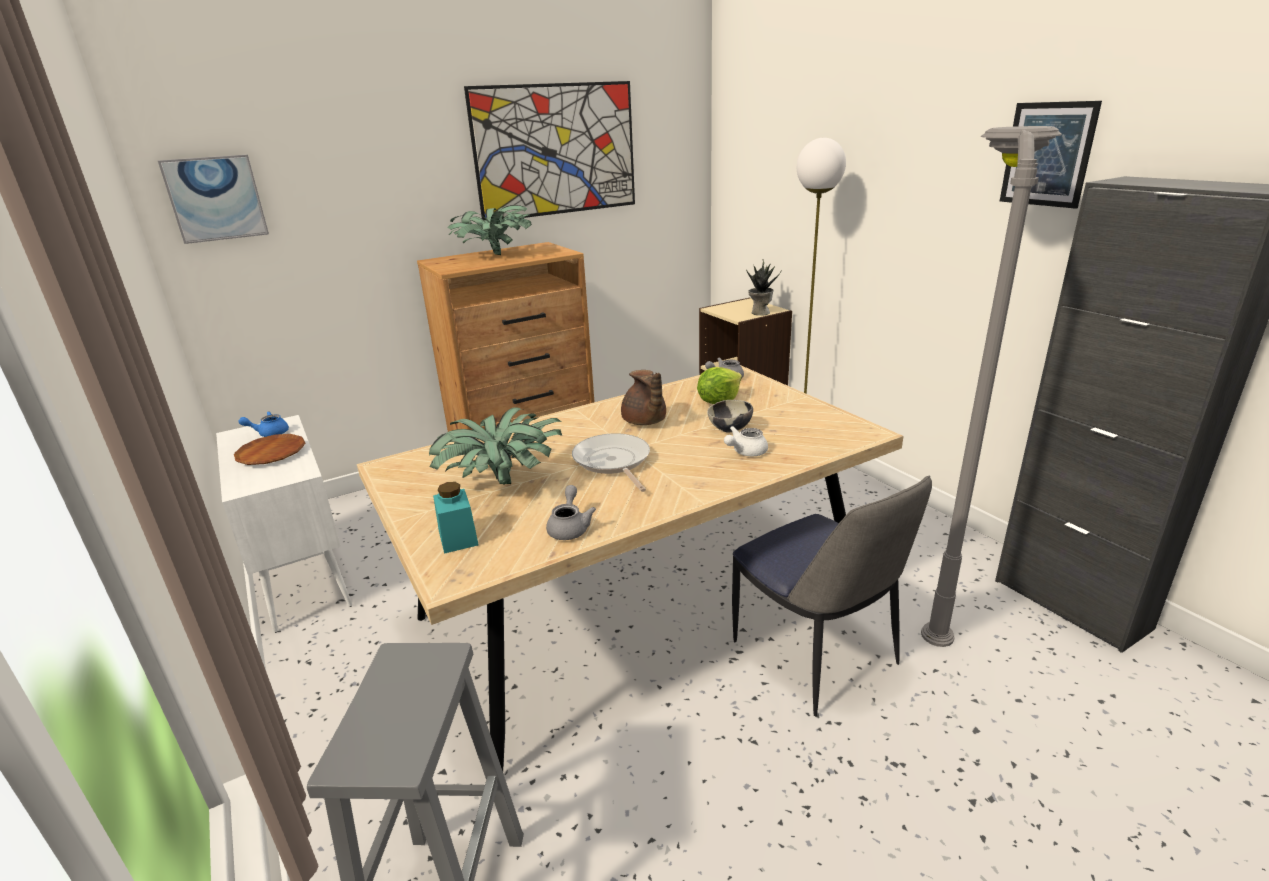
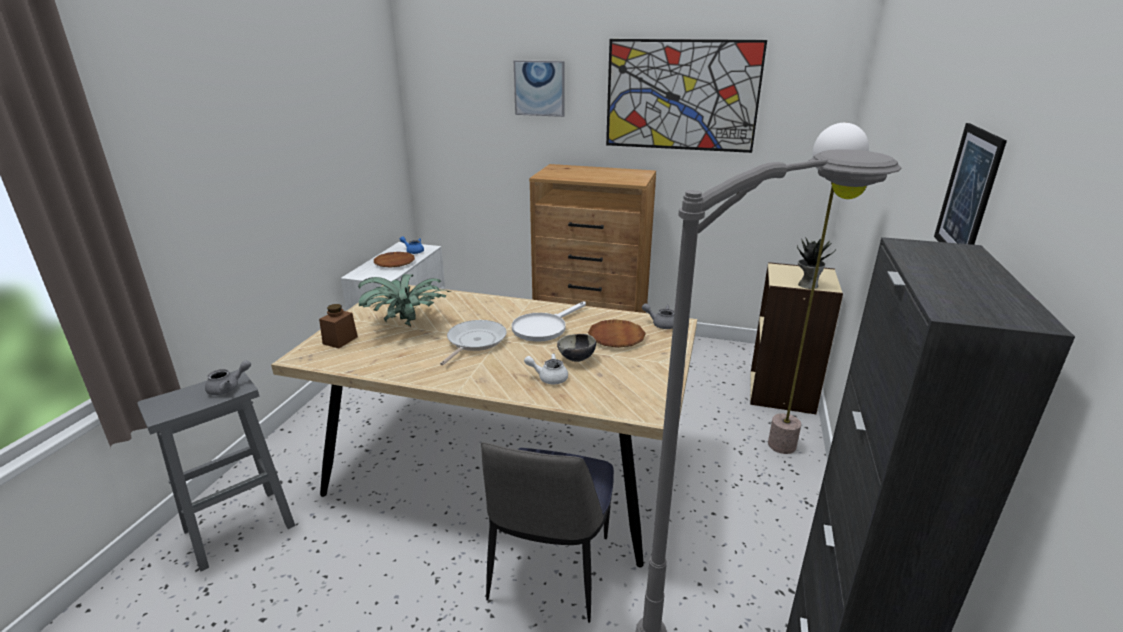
camera: 45 degrees right, 0 degrees up
(215, 198) = (440, 102): picture -> picture (539, 88)
(458, 538) = (340, 340): turquoise jar -> brown jar
(494, 256) = (592, 172): potted plant -> none
(570, 527) = (382, 363): grey teapot -> grey teapot (228, 388)
(644, 422) = (544, 327): brown teapot -> white frying pan
(718, 401) = (616, 337): lettuce -> brown plate

